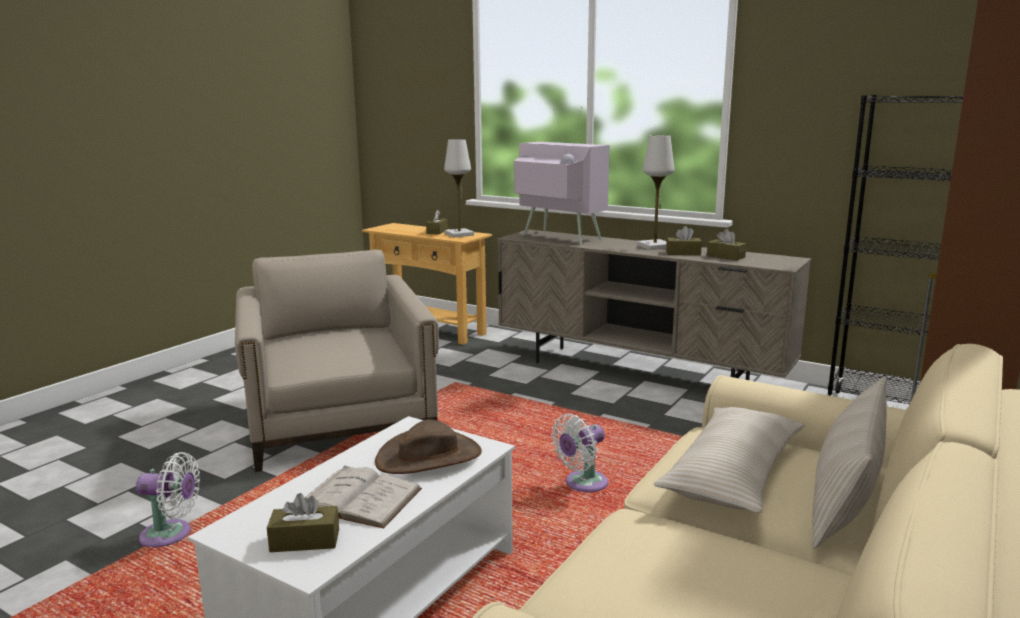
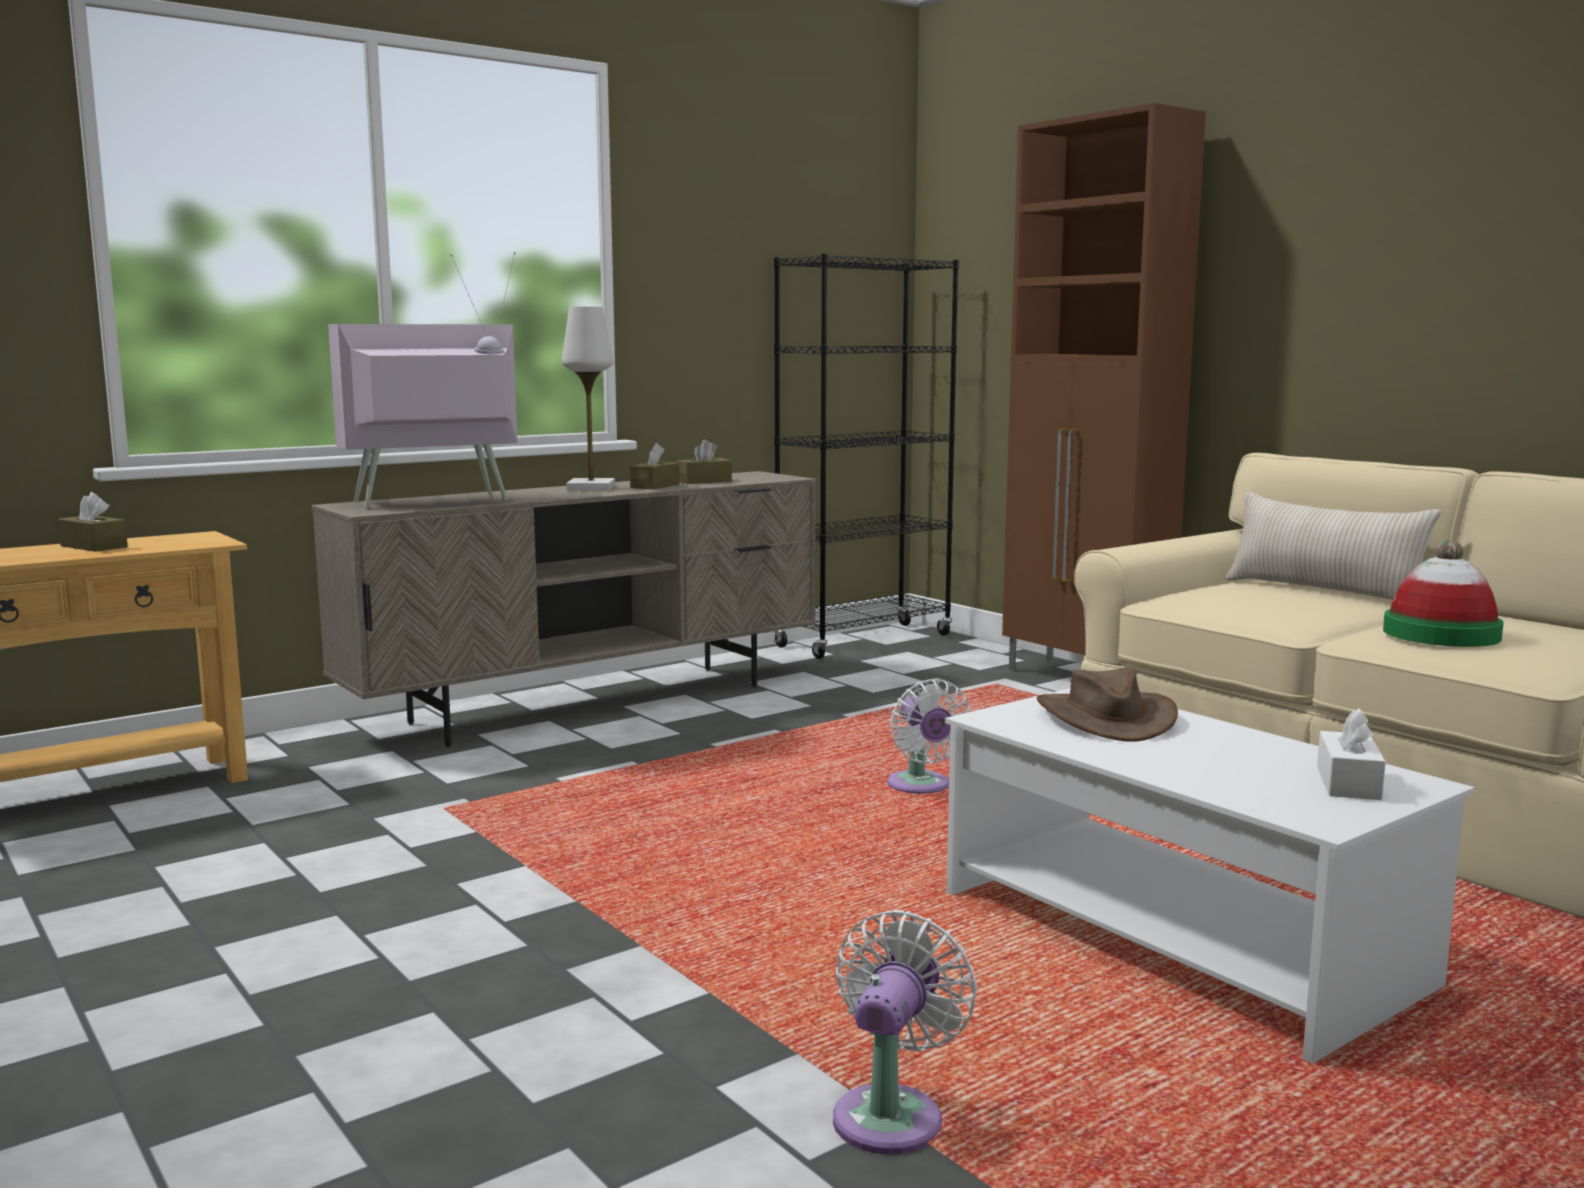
camera: 70 degrees left, 5 degrees down
(305, 541) = (1348, 783): brown tissue box -> white tissue box
(339, 419) = (488, 919): beige armchair -> none
(358, 498) = (1227, 755): white book -> none
(459, 234) = (168, 540): white table lamp -> none
(666, 555) = (1441, 634): none -> hat
(733, 474) = (1271, 604): beige pillow -> none

